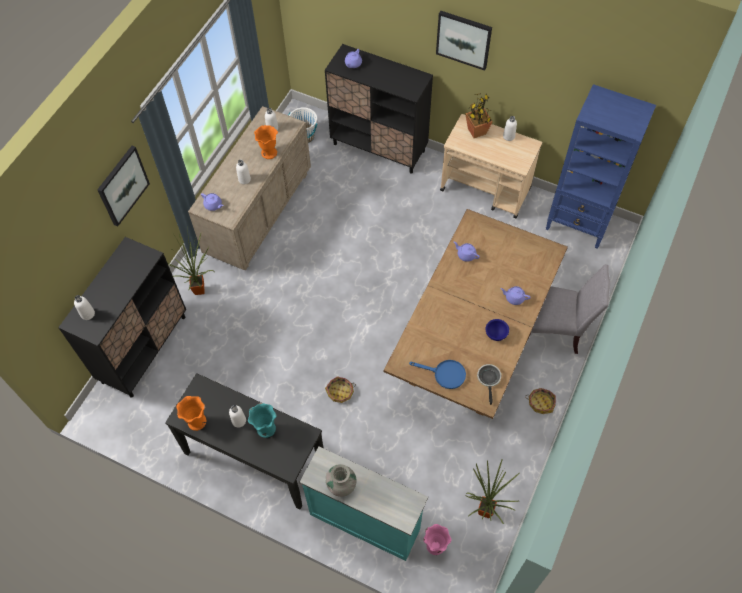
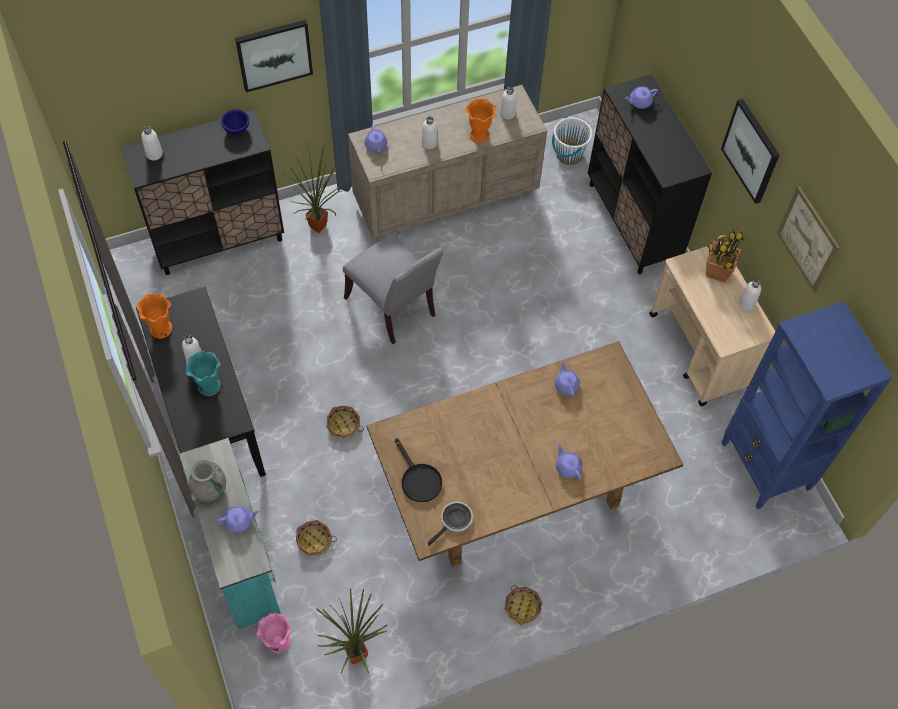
camera: 40 degrees right, 0 degrees up
(379, 487) = (239, 521): none -> purple teapot
(394, 471) = (314, 541): none -> basket
(445, 374) = (418, 479): blue frying pan -> black frying pan
(496, 334) = (510, 486): blue bowl -> blue bowl (236, 129)
(542, 65) = (808, 239): none -> picture
(552, 331) = (612, 549): grey chair -> grey chair (394, 308)

